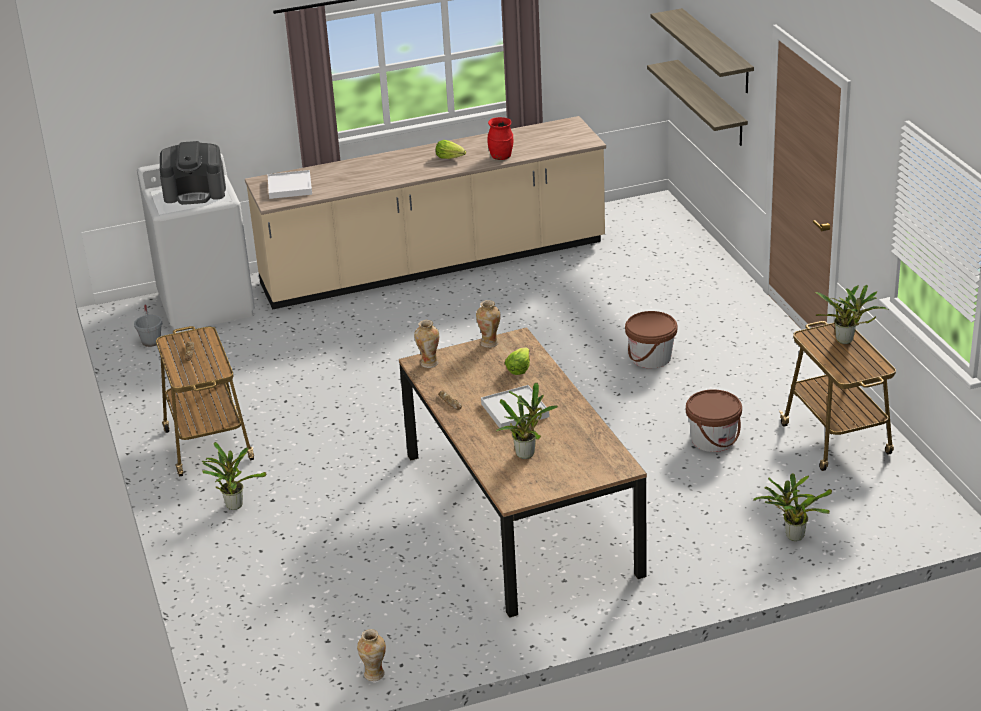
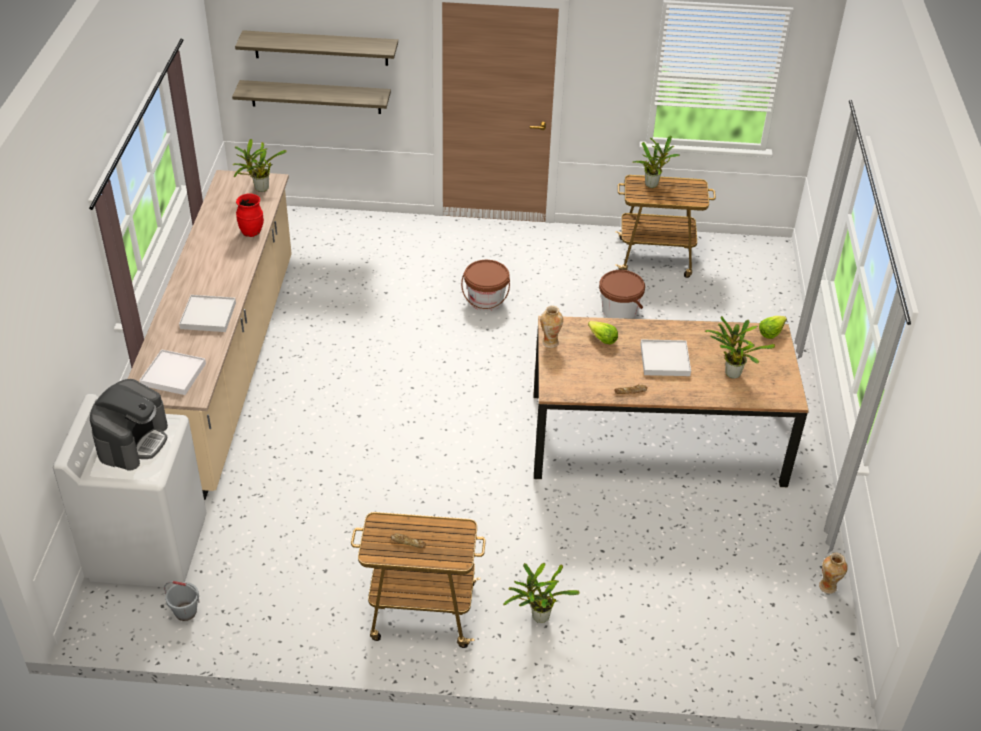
camera: 70 degrees left, 10 degrees up
(372, 176) = (208, 316): none -> white tray
(428, 363) = (559, 385): vase -> none
(450, 157) = (220, 259): lettuce -> lettuce (770, 332)
(792, 535) = (755, 318): potted plant -> potted plant (259, 189)

